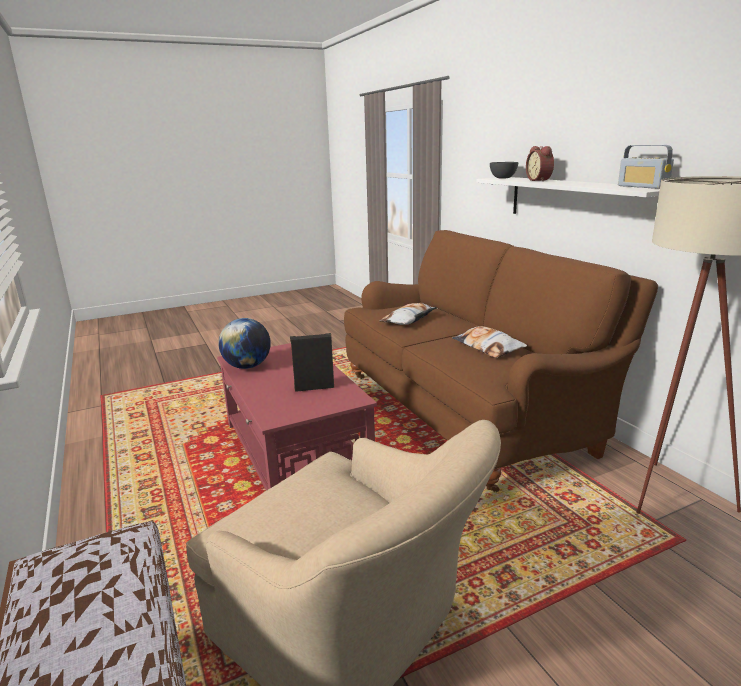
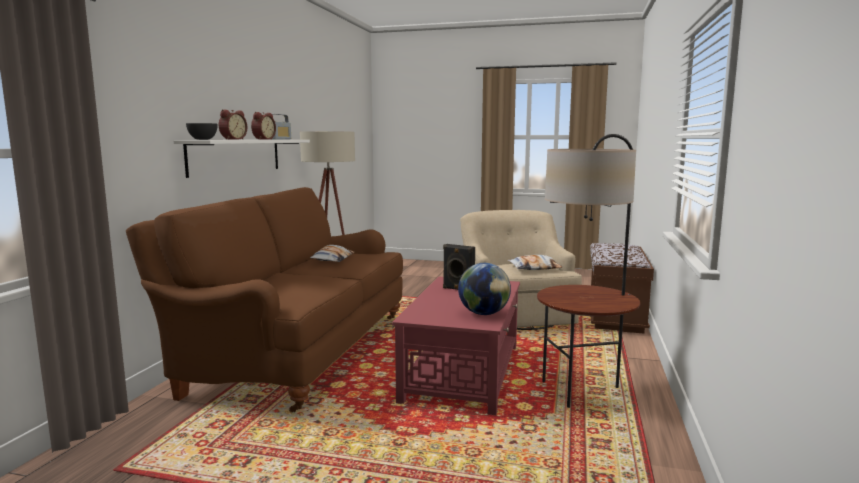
camera: 140 degrees left, 10 degrees down
(163, 478) = (582, 392): none -> floor lamp
(408, 319) = (307, 283): pillow -> pillow (534, 268)
(582, 184) = (263, 139): none -> alarm clock

